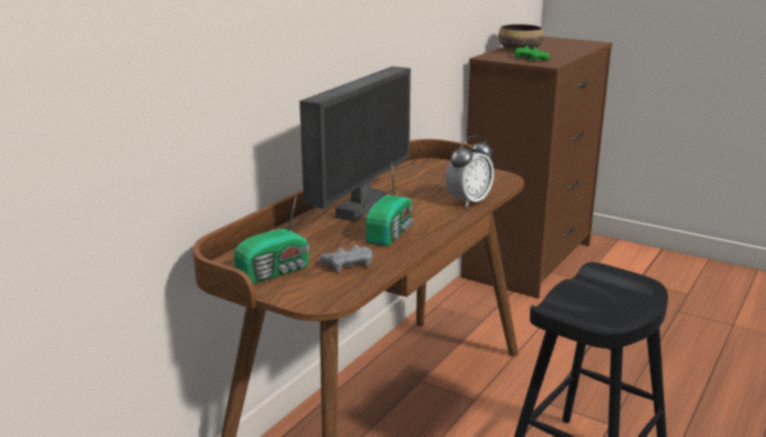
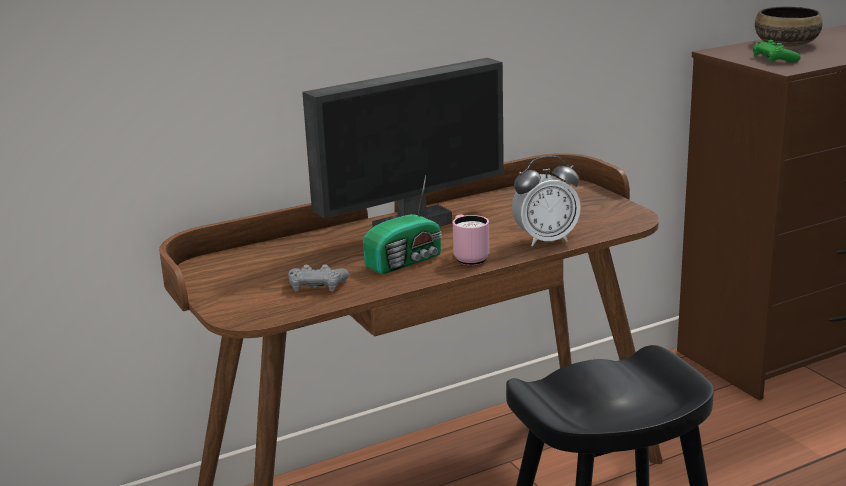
camera: 30 degrees right, 0 degrees up
(276, 272) = (240, 279): radio -> none
(433, 223) = (469, 257): none -> pink mug

